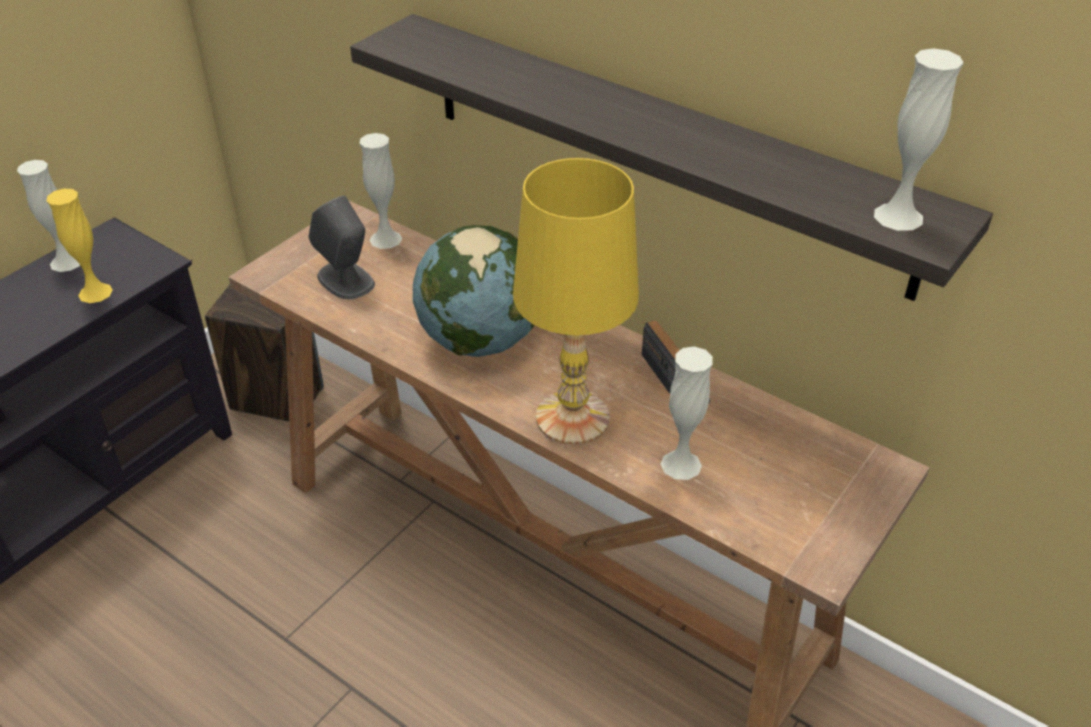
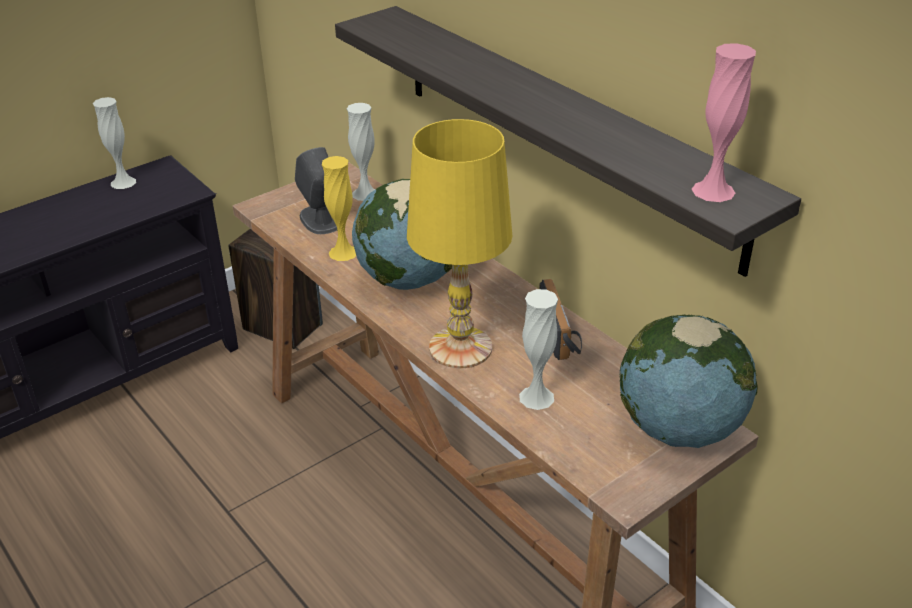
camera: 15 degrees right, 5 degrees down
(95, 292) = (135, 207): yellow vase -> yellow vase (343, 252)
(846, 474) = (678, 429): none -> globe
(898, 216) = (713, 191): white vase -> pink vase

